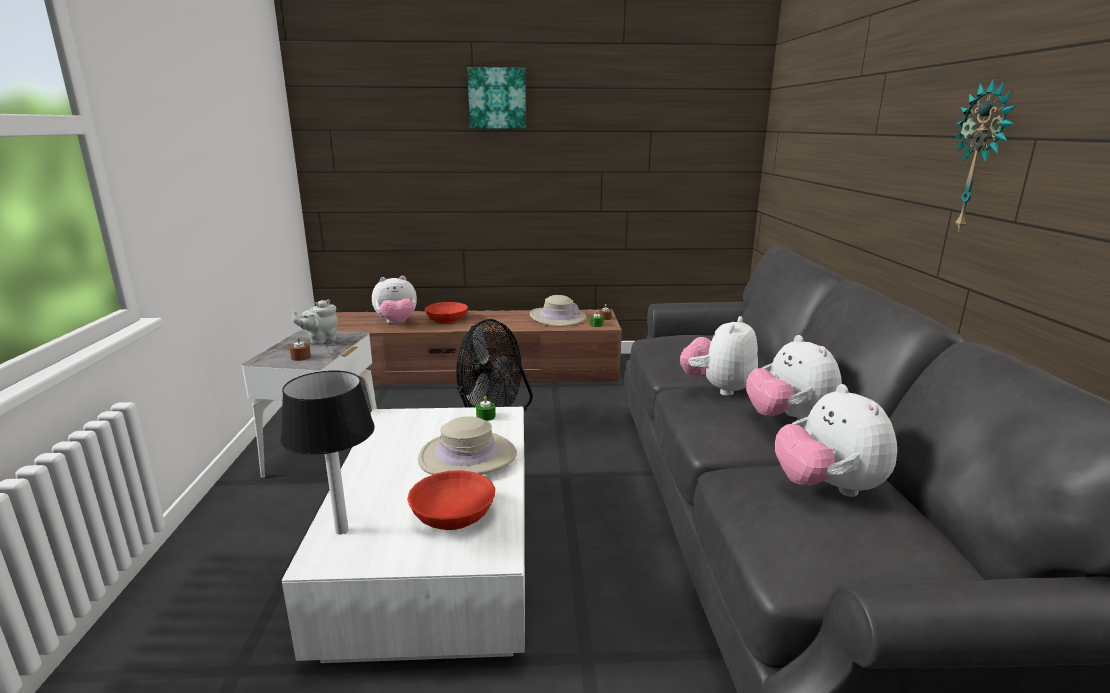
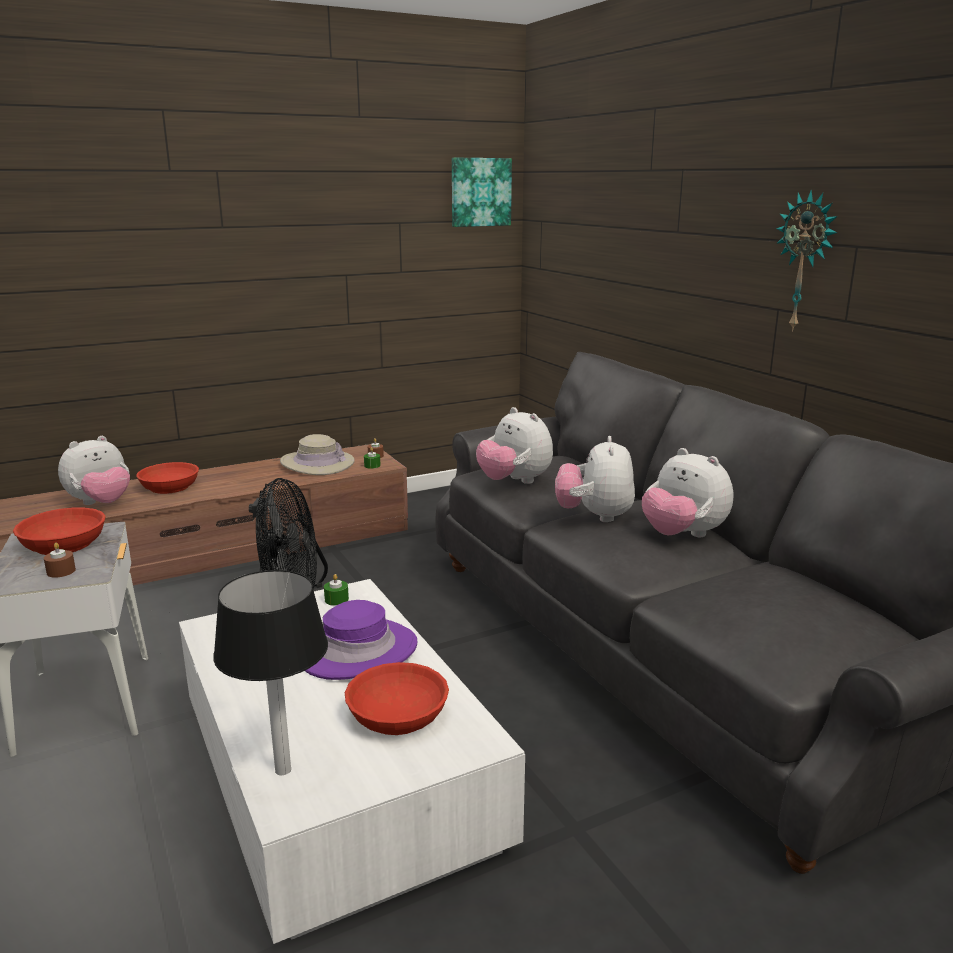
camera: 25 degrees left, 0 degrees up
(320, 340) = (64, 544): grey teapot -> red bowl
(467, 456) = (357, 650): beige hat -> purple hat
(497, 98) = (205, 185): picture -> picture (480, 192)
(827, 488) = (765, 591): plush toy -> plush toy (514, 482)

